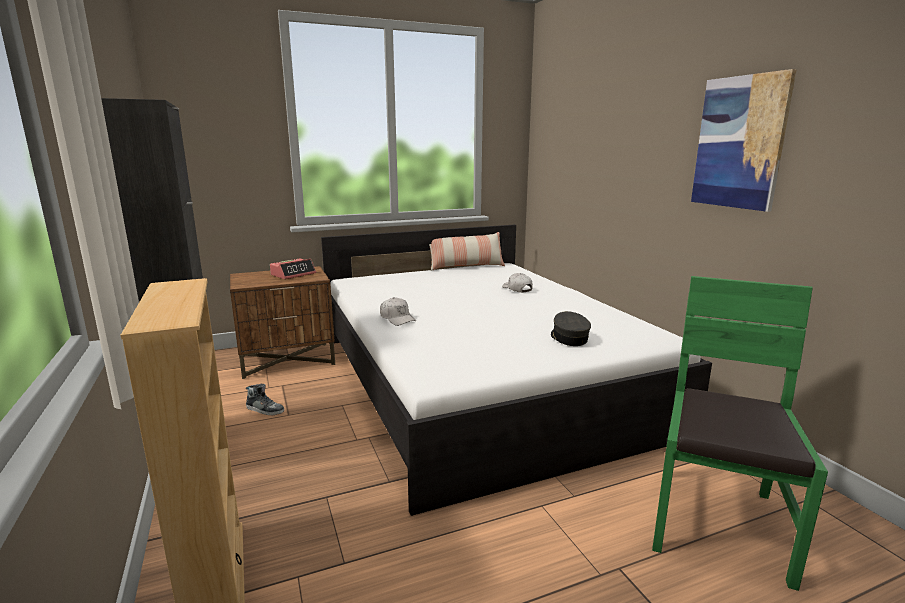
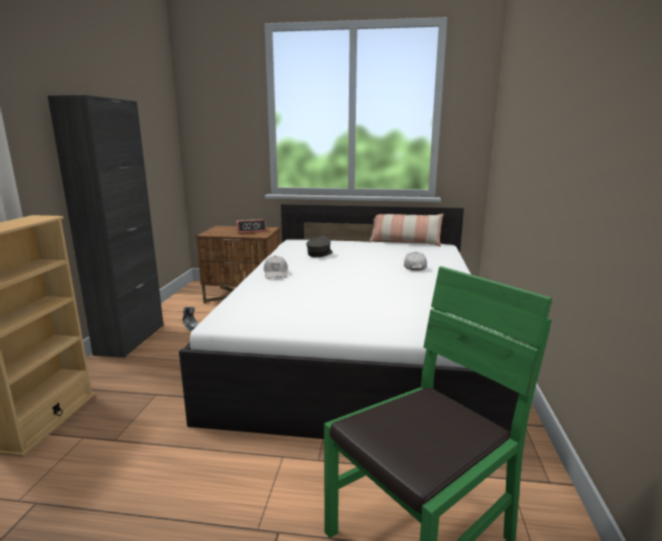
camera: 30 degrees right, 0 degrees up
(568, 338) = (382, 315): grey cap -> grey cap (319, 253)
(739, 142) = (596, 121): picture -> none

